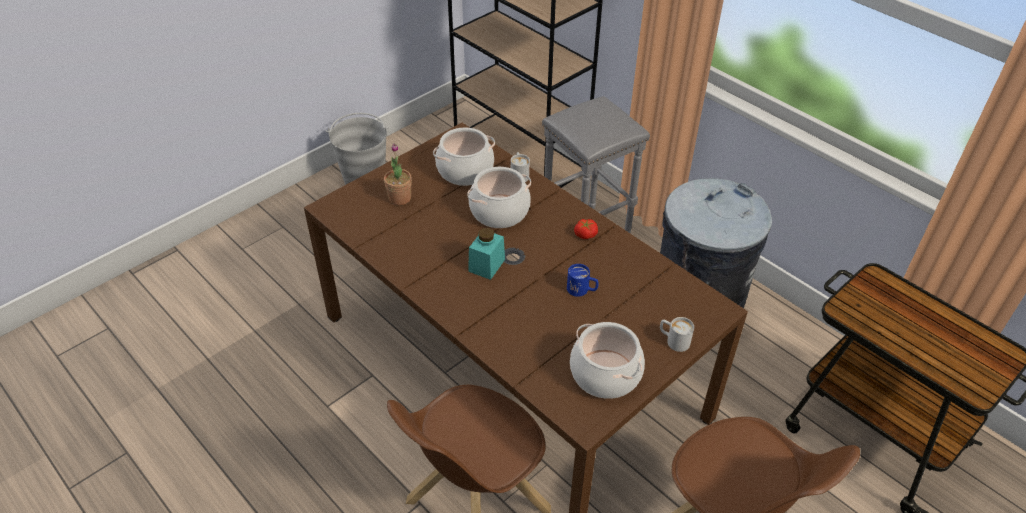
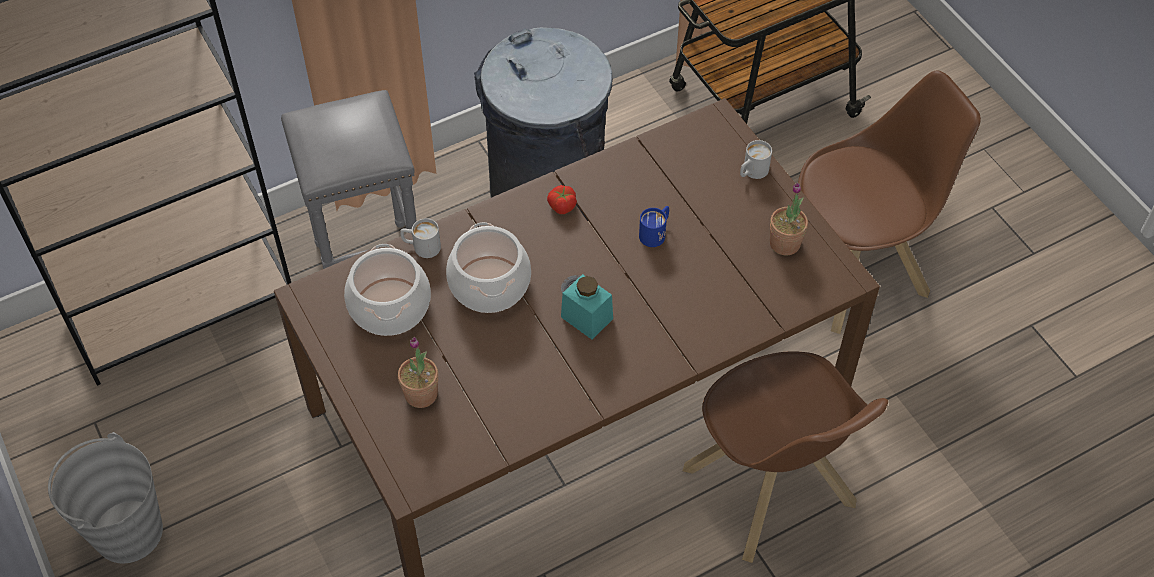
camera: 75 degrees left, 10 degrees up
(606, 374) = (785, 243): cooking pot -> potted plant

